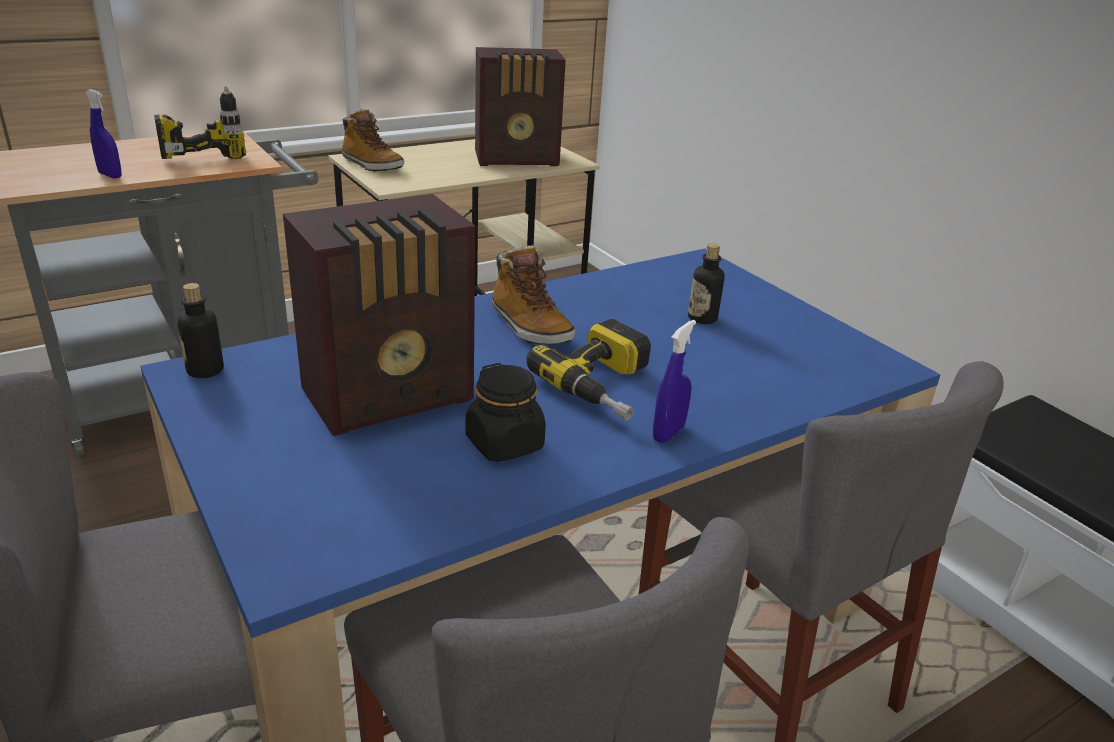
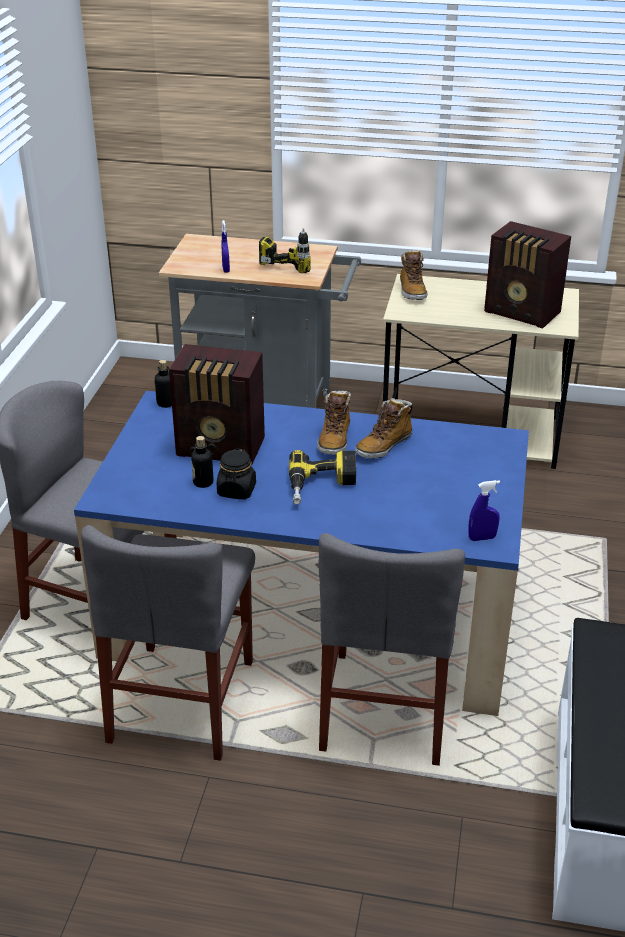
camera: 45 degrees right, 5 degrees up
(597, 312) = (384, 445): none -> boot
(668, 433) = (312, 520): blue spray bottle -> blue spray bottle (482, 538)
(702, 318) = (437, 473): bottle -> bottle (203, 482)

